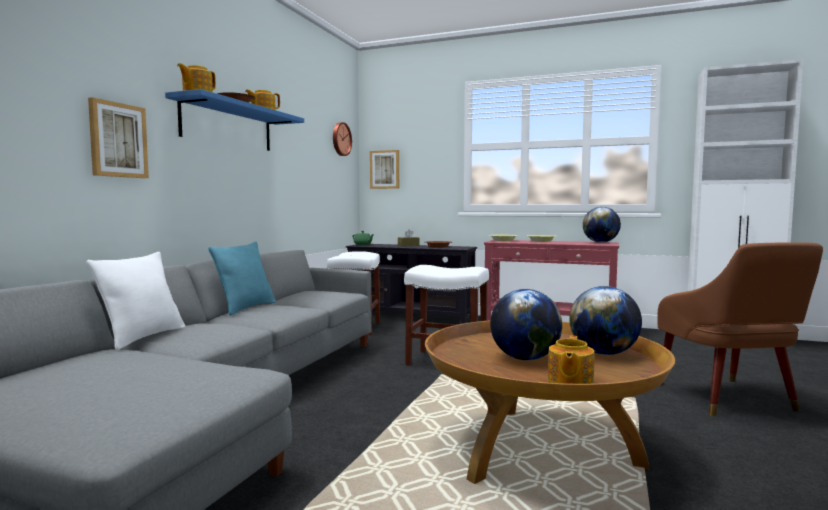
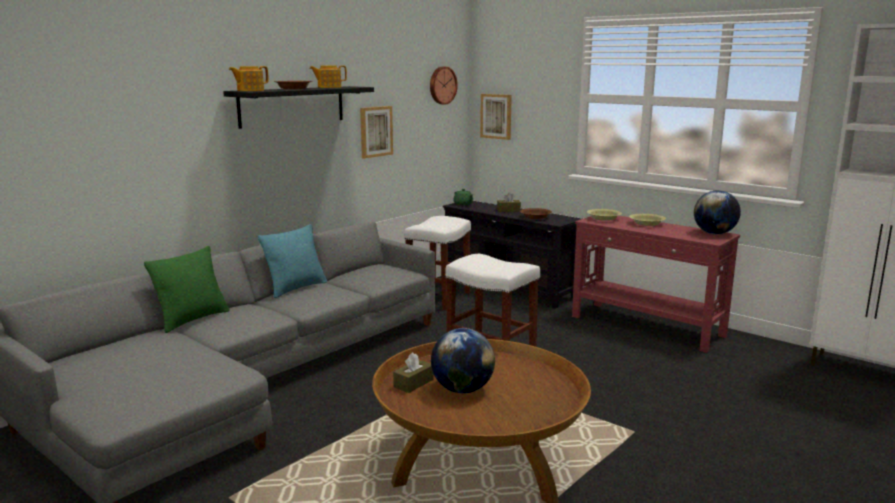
camera: 20 degrees right, 10 degrees up
(118, 140) = (180, 145): picture -> picture (375, 131)
(143, 337) = (192, 319): white pillow -> green pillow
(228, 126) = (292, 106): blue shelf -> black shelf
(468, 360) = (413, 383): none -> brown tissue box
(569, 382) = (463, 423): teapot -> none
(603, 353) = (542, 395): globe -> none
(730, 400) = (737, 453): brown armchair -> none

